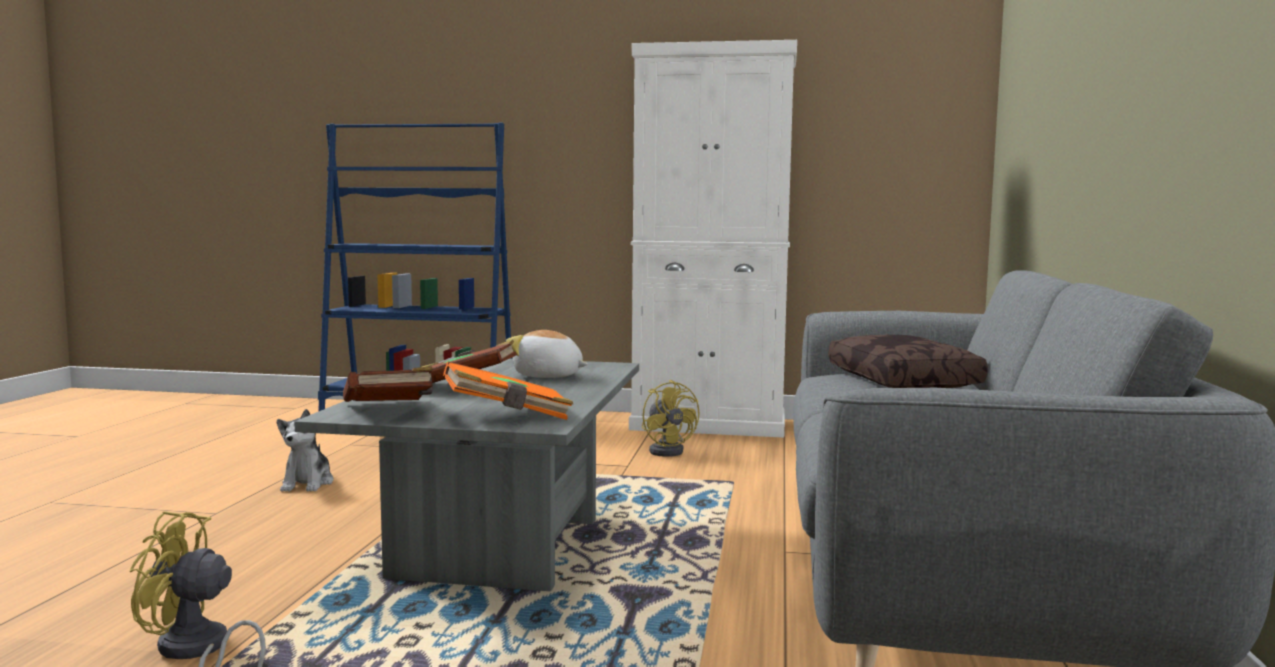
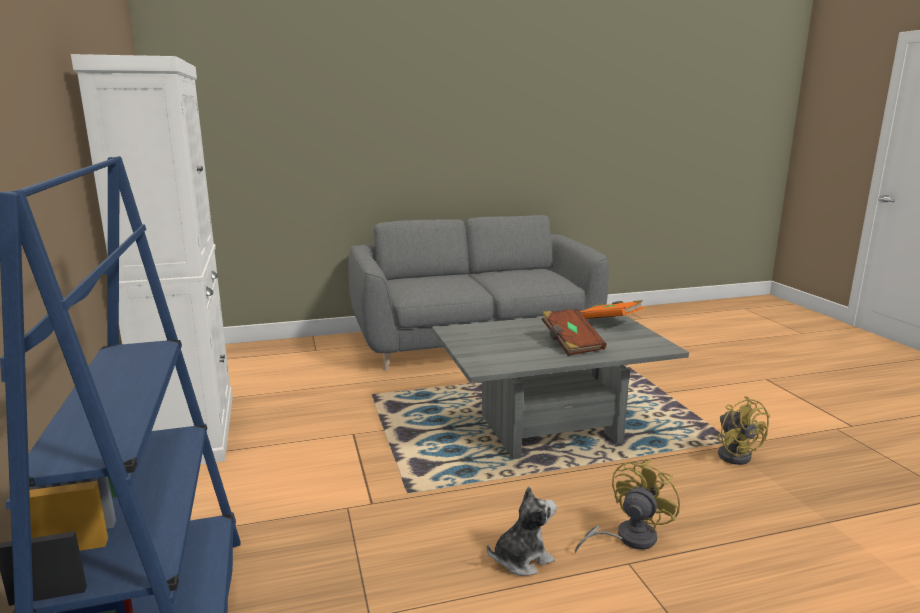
camera: 115 degrees left, 10 degrees up
(390, 411) = (641, 341): brown book -> none
(548, 376) = (509, 335): plush toy -> none
(669, 450) = (298, 428): yellow fan -> yellow fan (627, 538)
(904, 381) = (425, 282): brown pillow -> none

